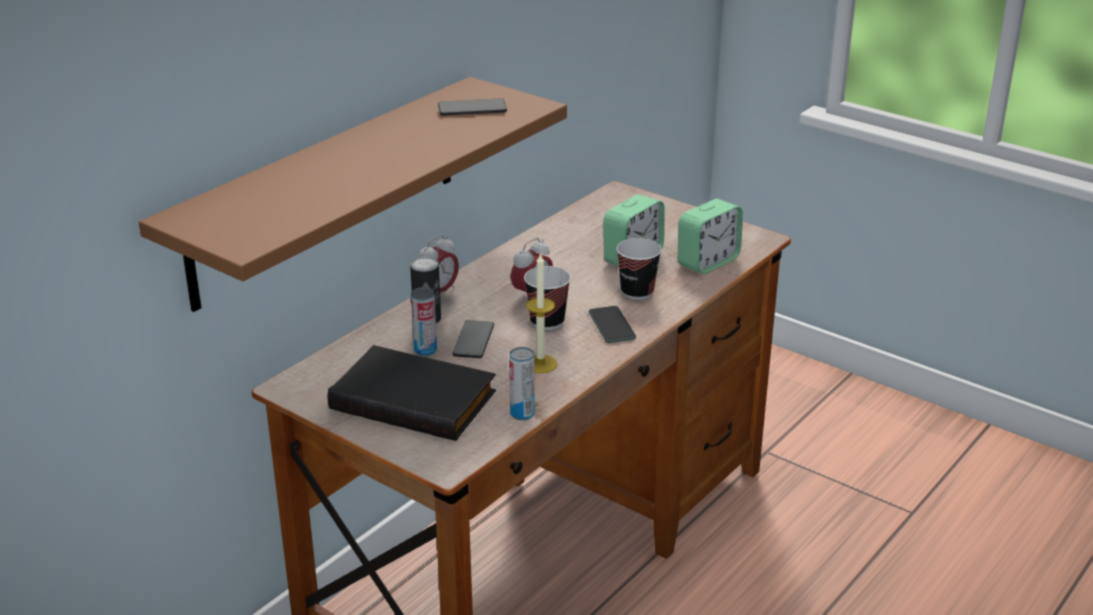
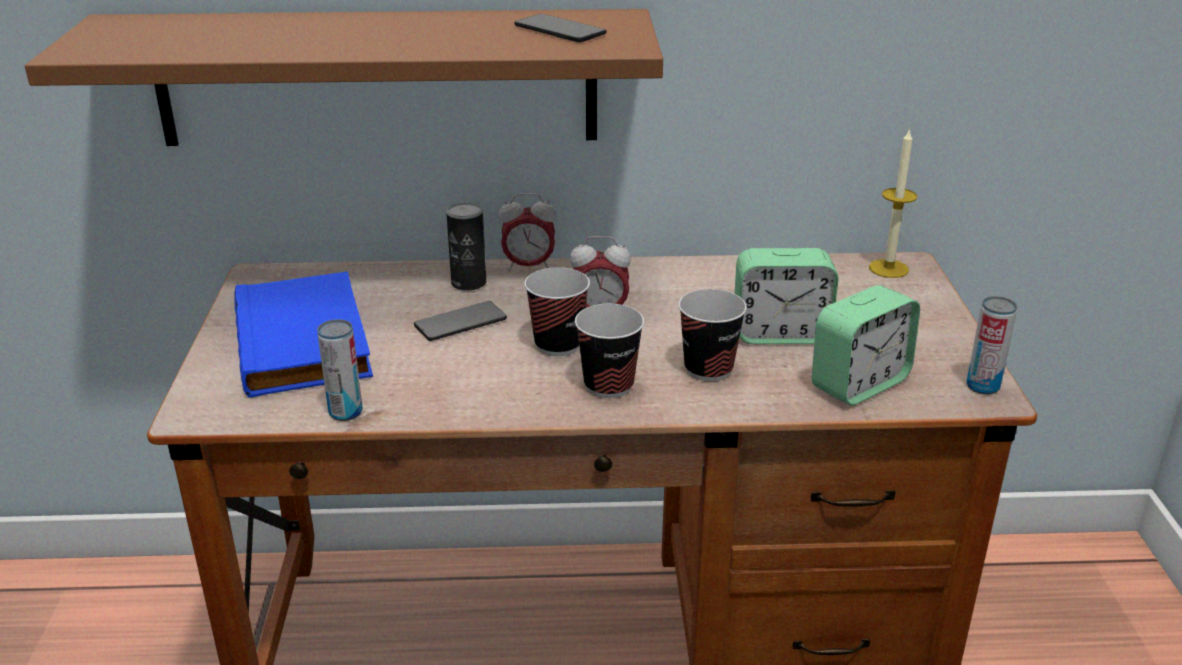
camera: 50 degrees right, 0 degrees up
(416, 399) = (307, 342): black book -> blue book
(425, 350) = (406, 307): can -> can (982, 386)
(540, 364) = (463, 378): candle -> candle (888, 268)
(611, 325) = (608, 385): phone -> cup
(708, 262) = (859, 384): alarm clock -> alarm clock turned 45 degrees counterclockwise

